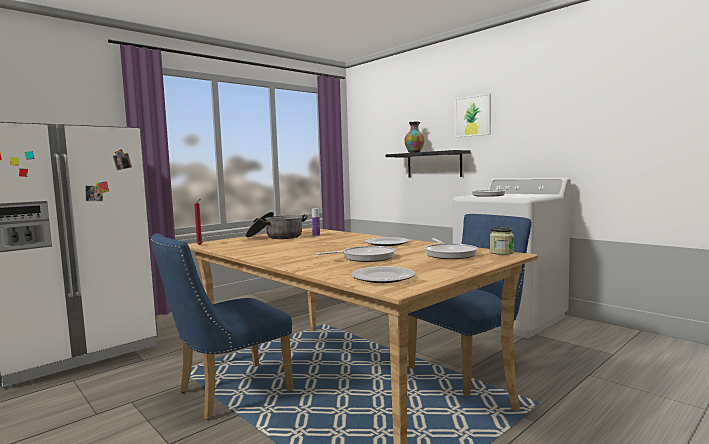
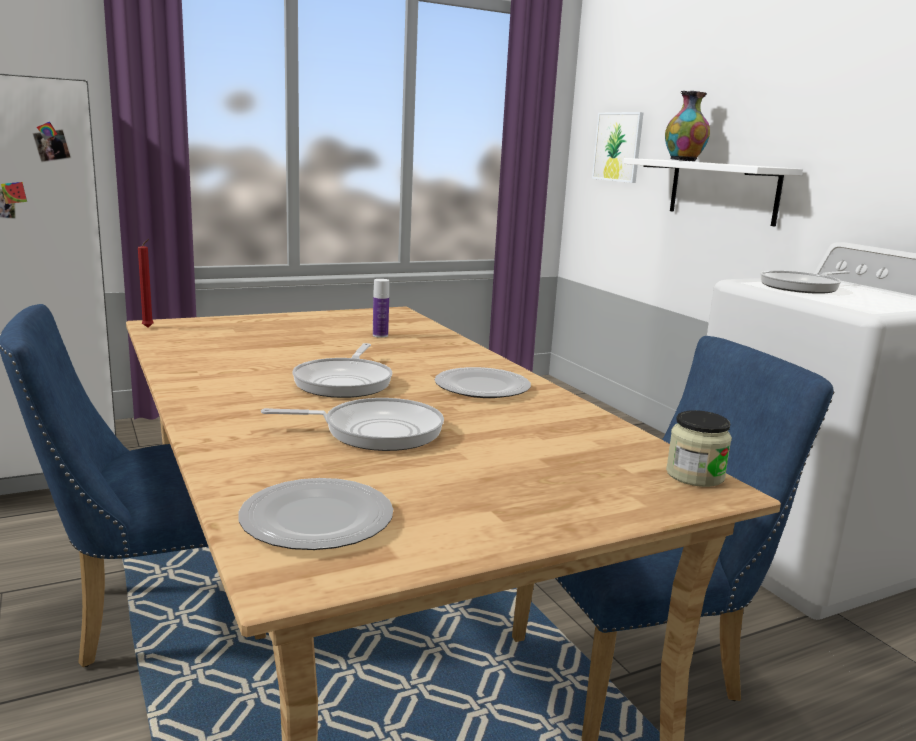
camera: 15 degrees right, 10 degrees up
(276, 237) = (305, 326): cooking pot -> none
(434, 164) = (723, 191): black shelf -> white shelf
(449, 254) = (567, 455): frying pan -> frying pan (345, 382)
(473, 116) = (823, 89): picture -> picture (618, 147)

